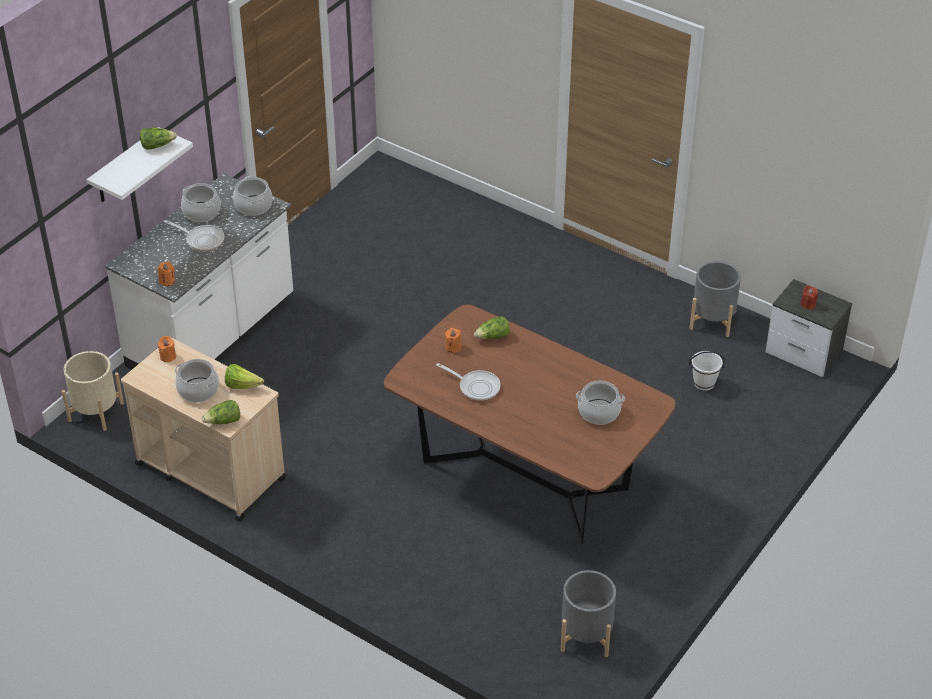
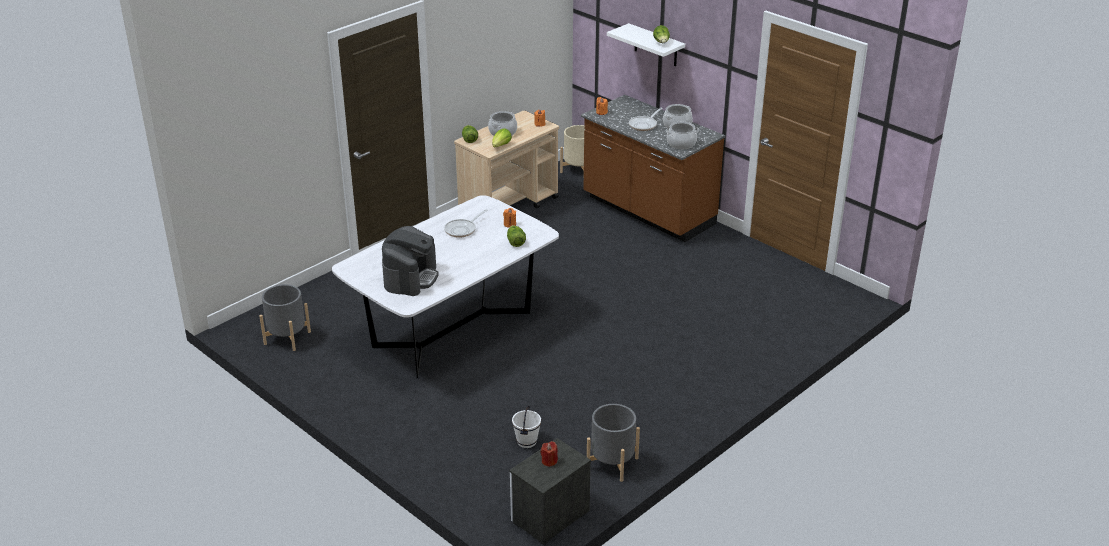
camera: 100 degrees right, 10 degrees down
(213, 334) = (647, 212): white counter -> brown counter
(524, 476) = (452, 330): brown dining table -> white dining table
(599, 412) = (410, 277): cooking pot -> coffee machine

